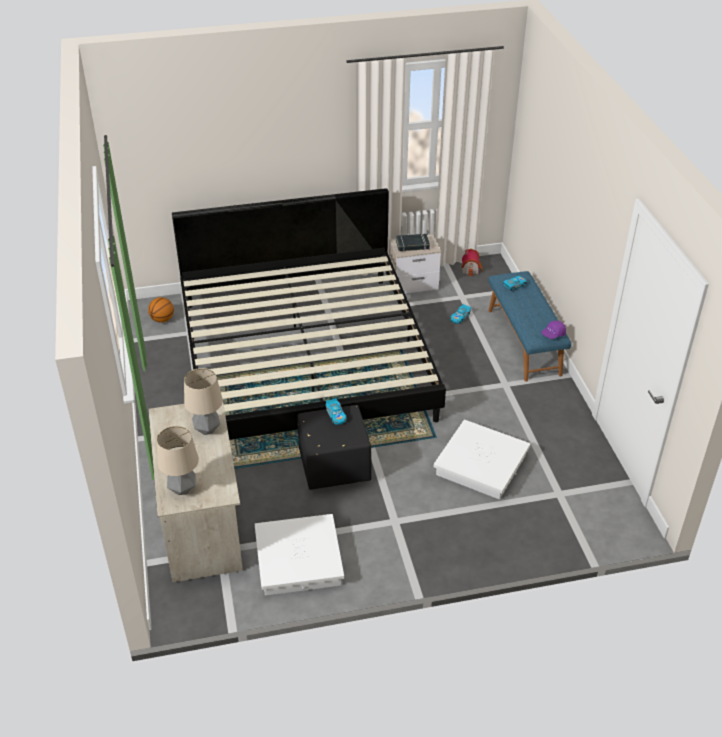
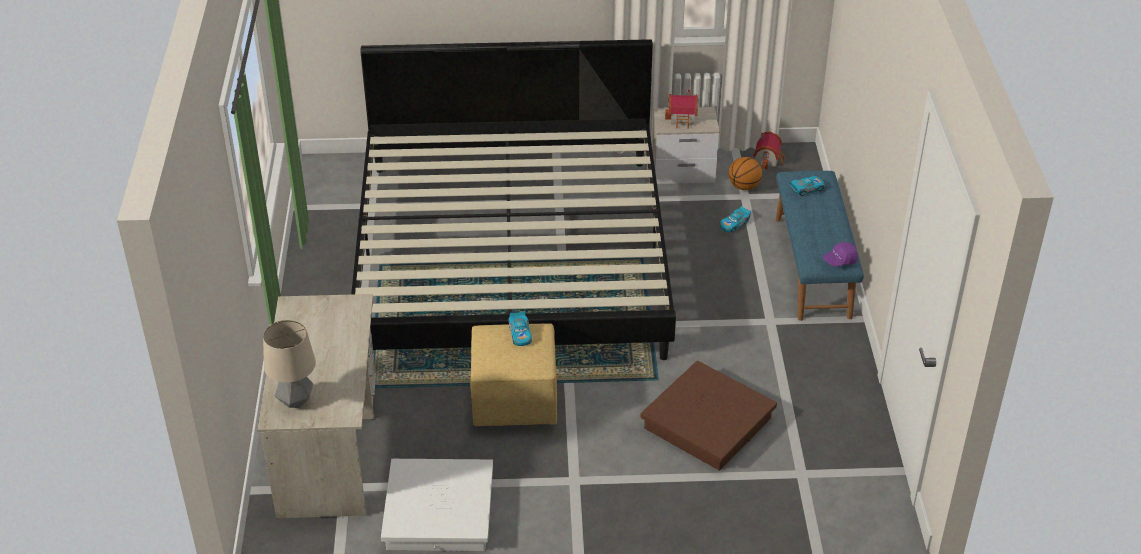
camera: 10 degrees right, 0 degrees up
(162, 319) = (340, 184): basketball -> basketball (744, 187)
(207, 429) = (343, 331): table lamp -> none
(334, 466) = (515, 400): black ottoman -> yellow ottoman
(412, 245) = (683, 119): black book -> toy house
(481, 465) = (707, 423): white storage box -> brown storage box

